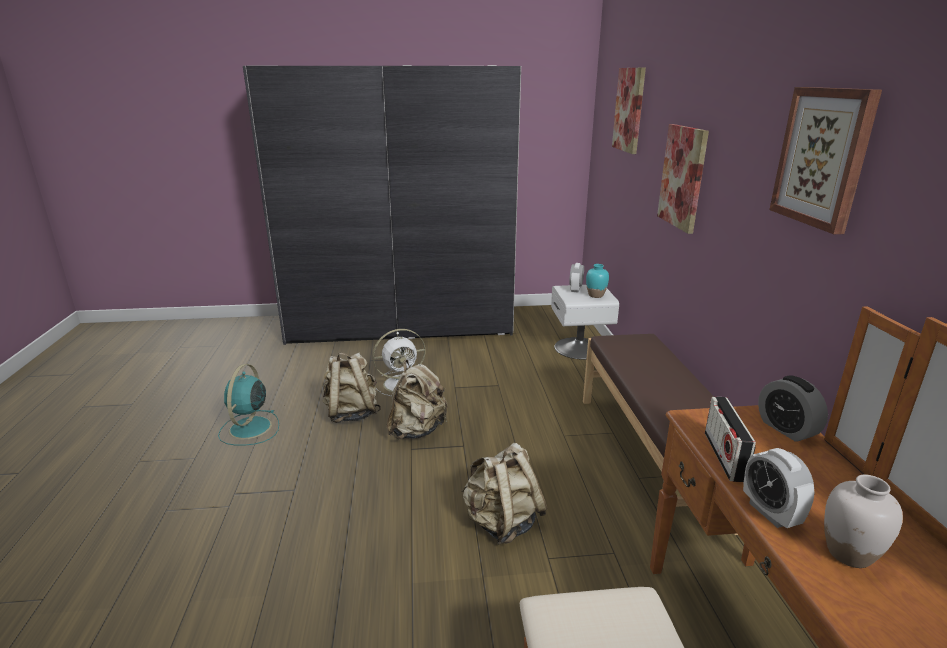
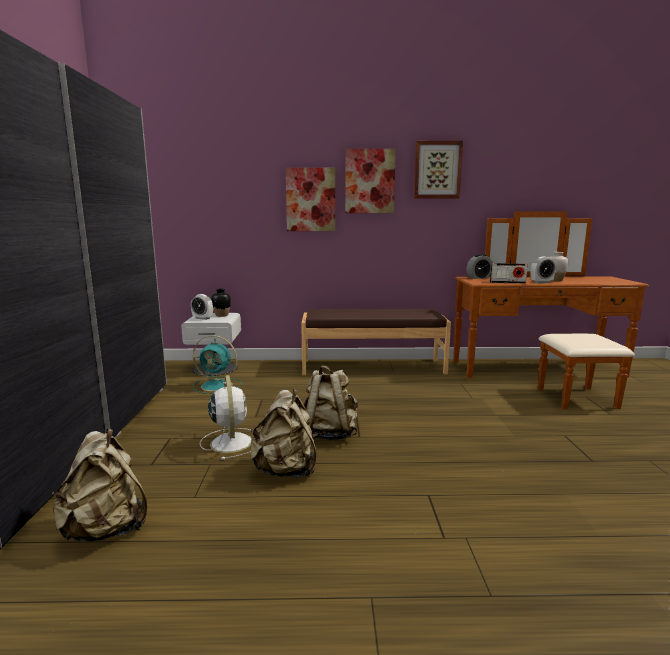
camera: 85 degrees left, 10 degrees down
(249, 429) = (300, 550): turquoise fan -> turquoise fan (218, 386)
(502, 523) = (446, 407): beige backpack -> beige backpack (106, 529)
(595, 295) = (221, 315): turquoise vase -> black vase
(629, 110) = (200, 163): picture -> picture (369, 181)

